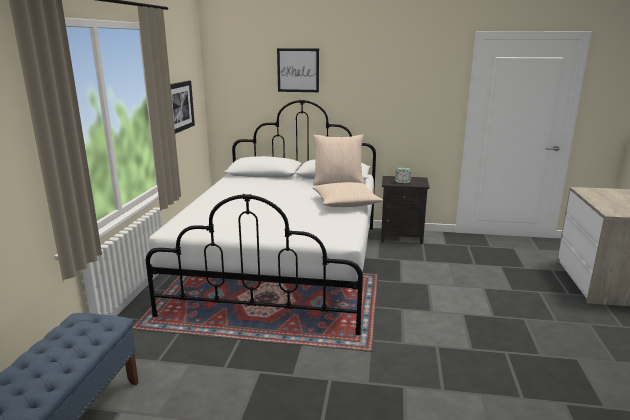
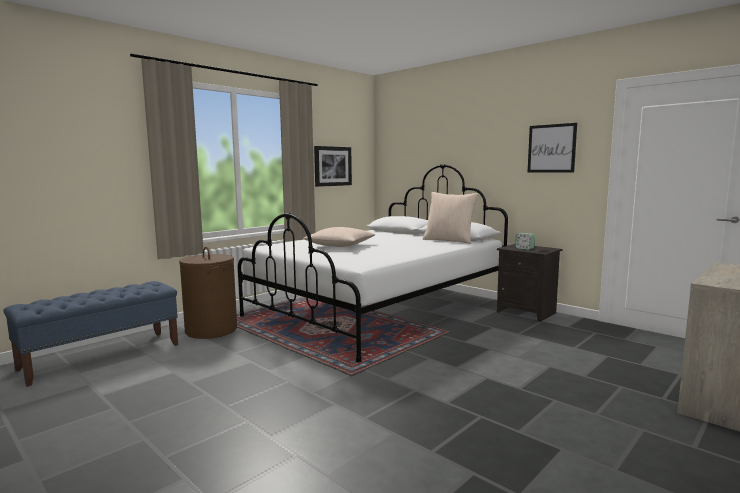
camera: 35 degrees right, 10 degrees down
(146, 347) = (211, 330): none -> brown laundry basket
(298, 70) = (442, 137): picture -> picture (551, 148)
(345, 203) = (421, 250): beige pillow -> beige pillow (340, 246)

